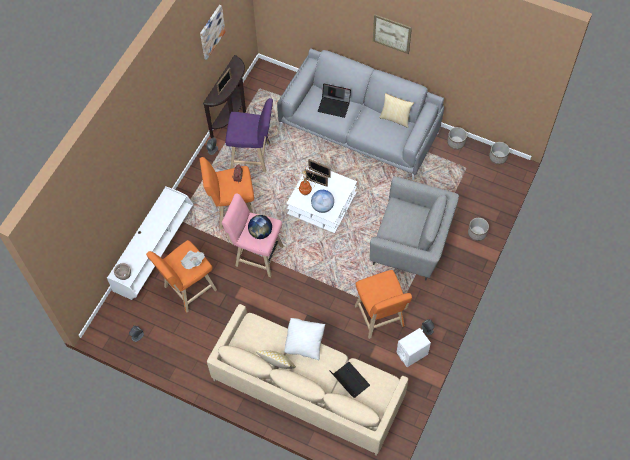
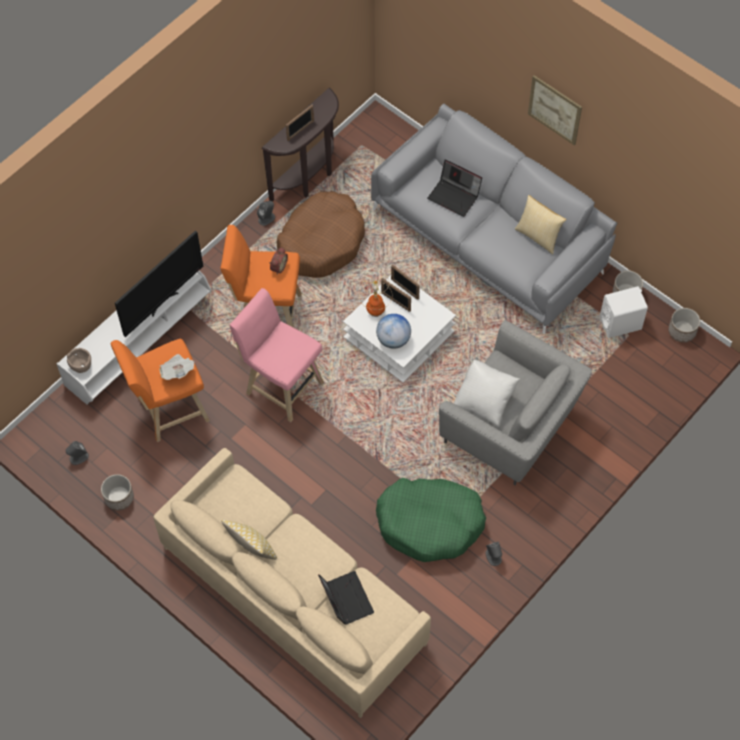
camera: 15 degrees right, 0 degrees up
(165, 220) = (163, 302): none -> television
(211, 31) = (291, 47): picture -> none
(253, 156) = (321, 242): purple stool -> brown dog bed
(260, 232) = (285, 354): globe -> none
(305, 343) = (301, 528): white pillow -> white pillow (485, 401)
(380, 318) = (430, 523): orange stool -> green dog bed
(412, 353) = (460, 585): white speaker -> white speaker (620, 323)
(477, 233) = (613, 436): planter -> planter (119, 498)

